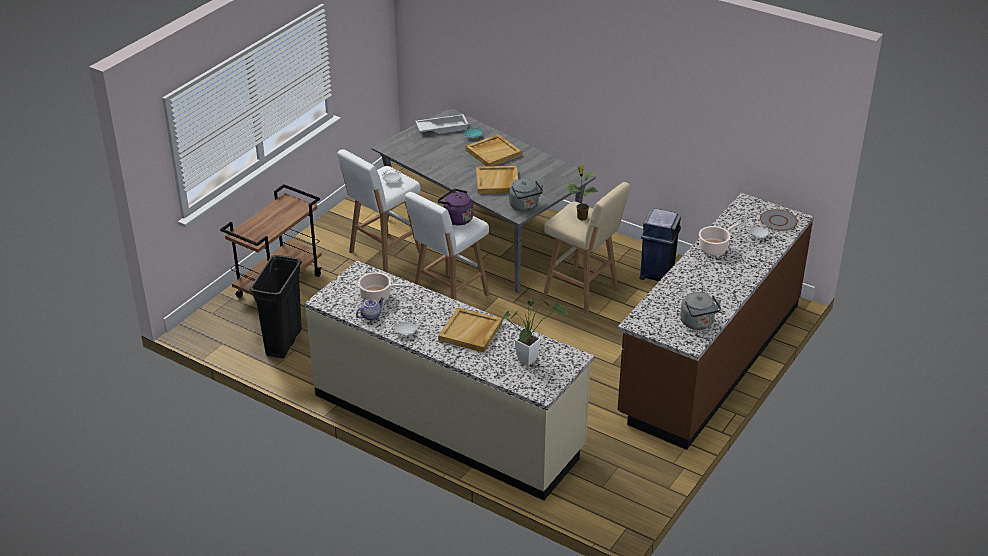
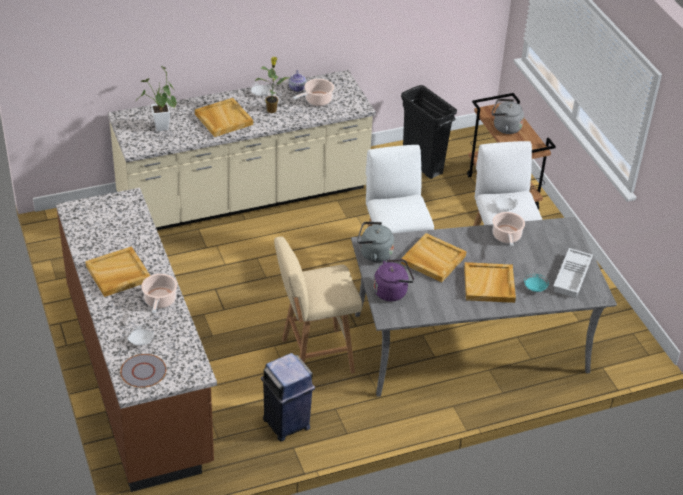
camera: 125 degrees right, 5 degrees up
(432, 163) = (506, 237): none -> cooking pot
(456, 219) = (403, 213): purple kettle -> purple kettle (392, 291)
(581, 217) = (324, 285): potted plant -> potted plant (272, 109)
(698, 323) = (86, 227): grey kettle -> grey kettle (505, 127)
(719, 279) = (118, 274): none -> beige tray

